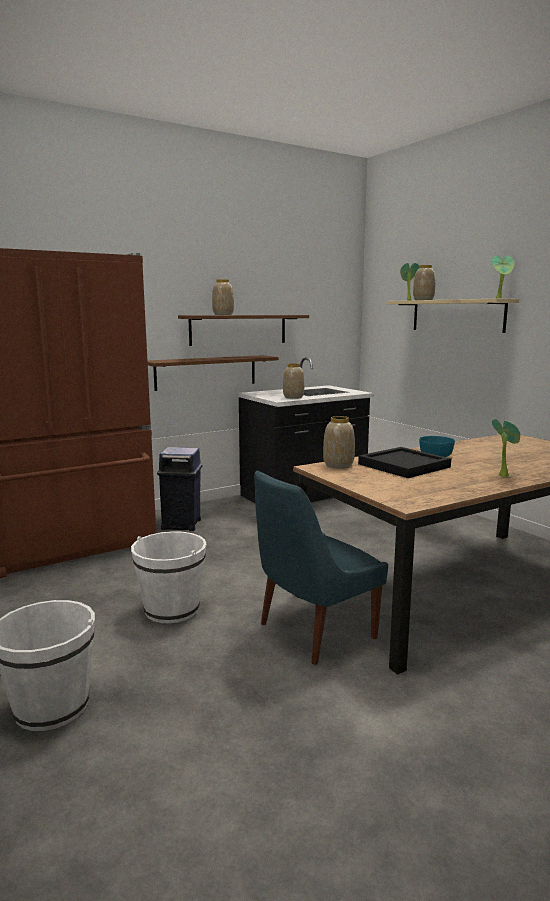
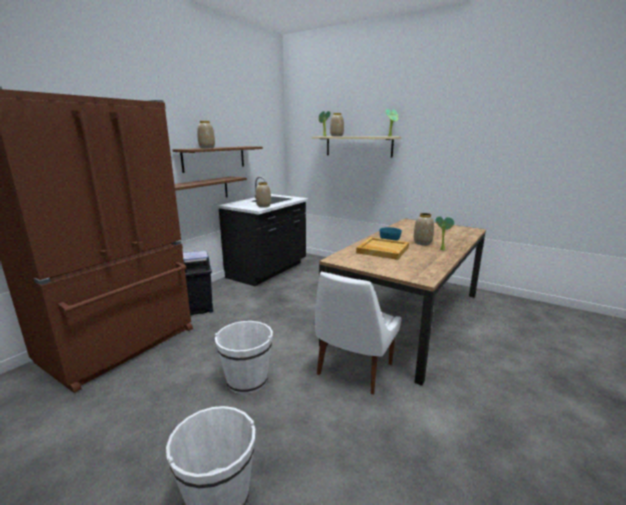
camera: 25 degrees left, 5 degrees up
(313, 632) = (353, 370): blue chair -> white chair
(338, 465) = (346, 256): vase -> vase (422, 243)
(403, 465) = (382, 250): black tray -> beige tray

